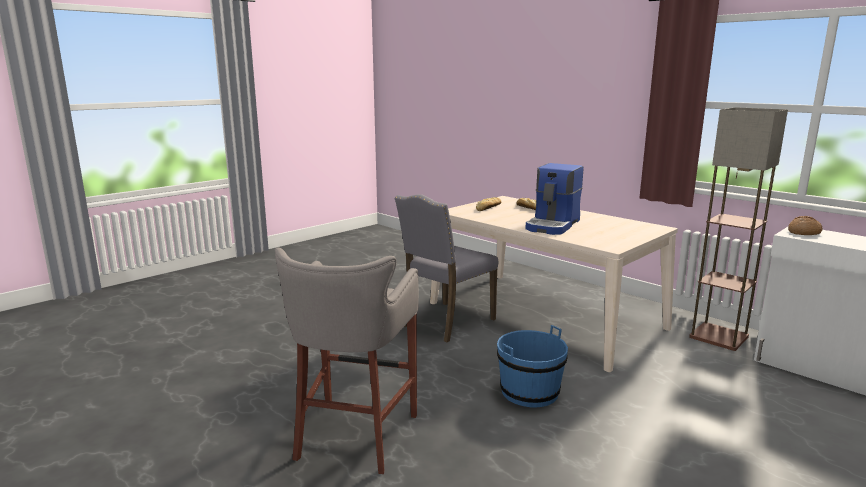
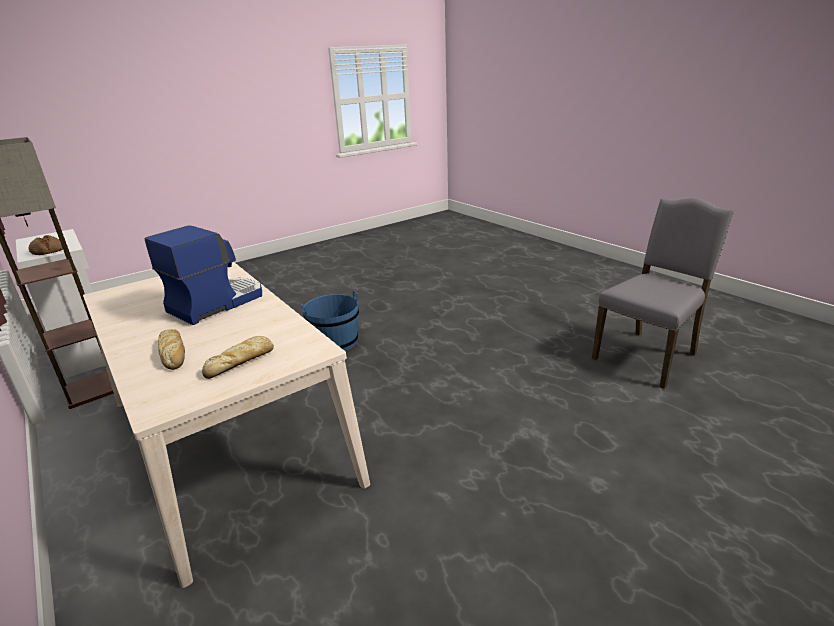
camera: 170 degrees left, 10 degrees up
(354, 437) = (469, 319): grey stool -> none
(446, 322) = (364, 432): grey chair -> grey chair (648, 356)

